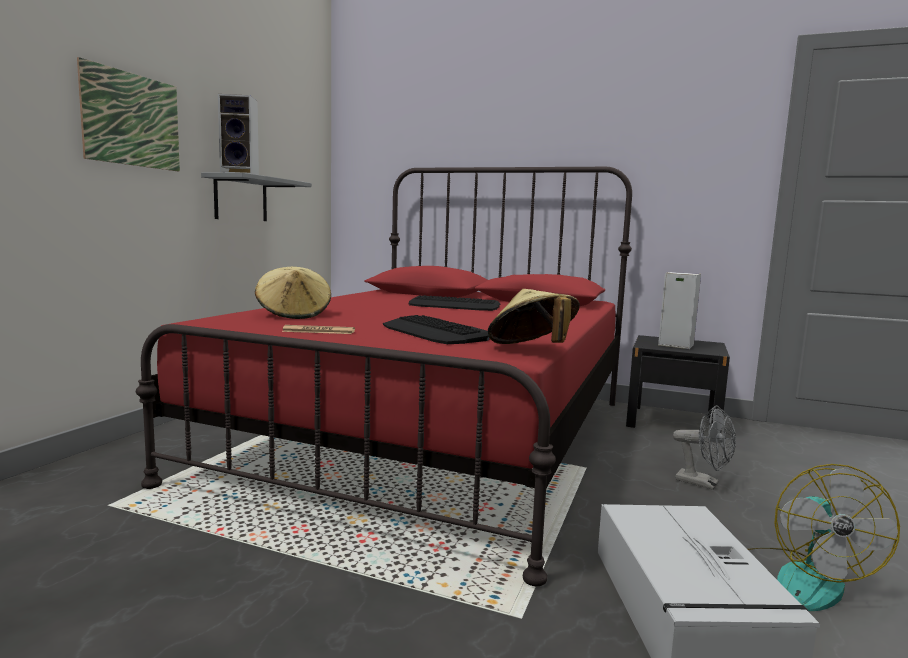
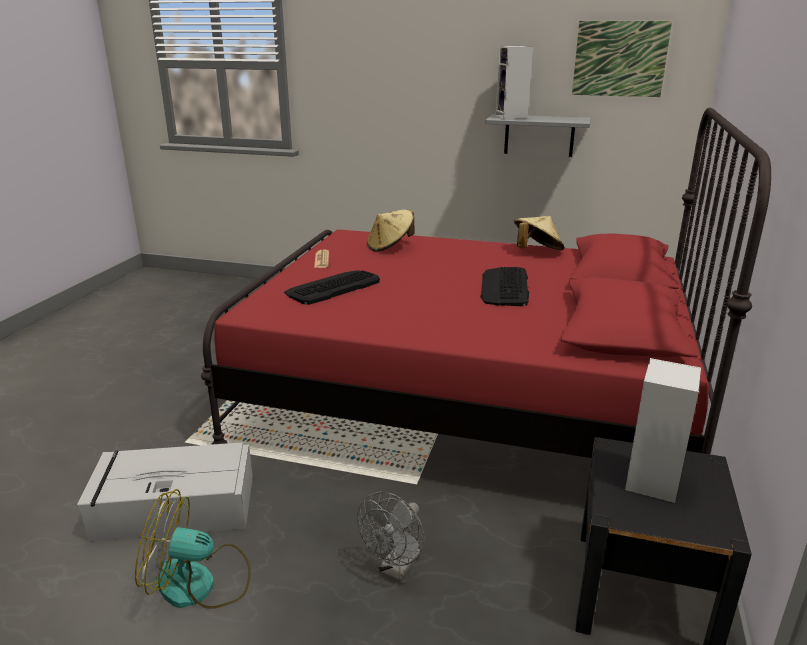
camera: 85 degrees right, 15 degrees up
(132, 120) = (430, 80): picture -> picture (620, 59)
(532, 350) = (269, 317): beige hat -> beige hat (536, 252)

